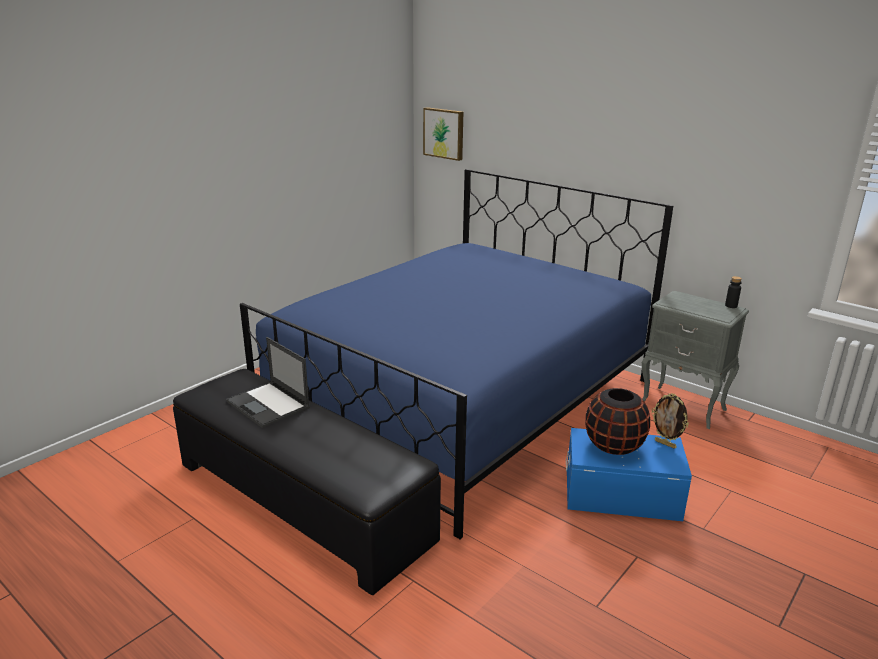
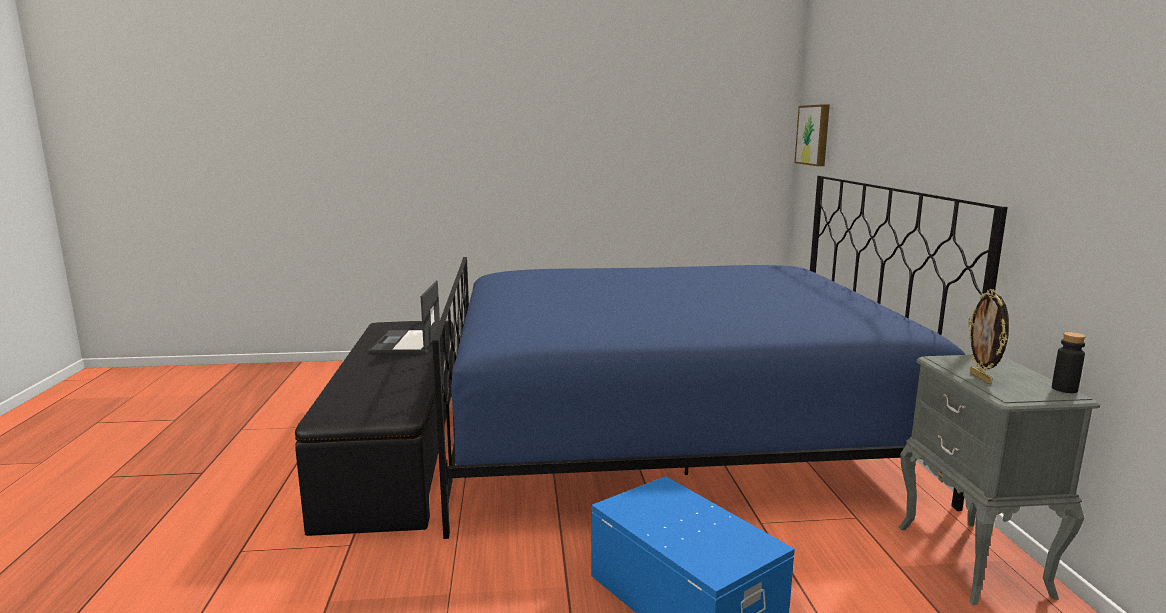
camera: 45 degrees right, 10 degrees down
(614, 446) = (678, 513): black vase -> none
(665, 444) = (754, 544): picture frame -> picture frame (981, 378)

